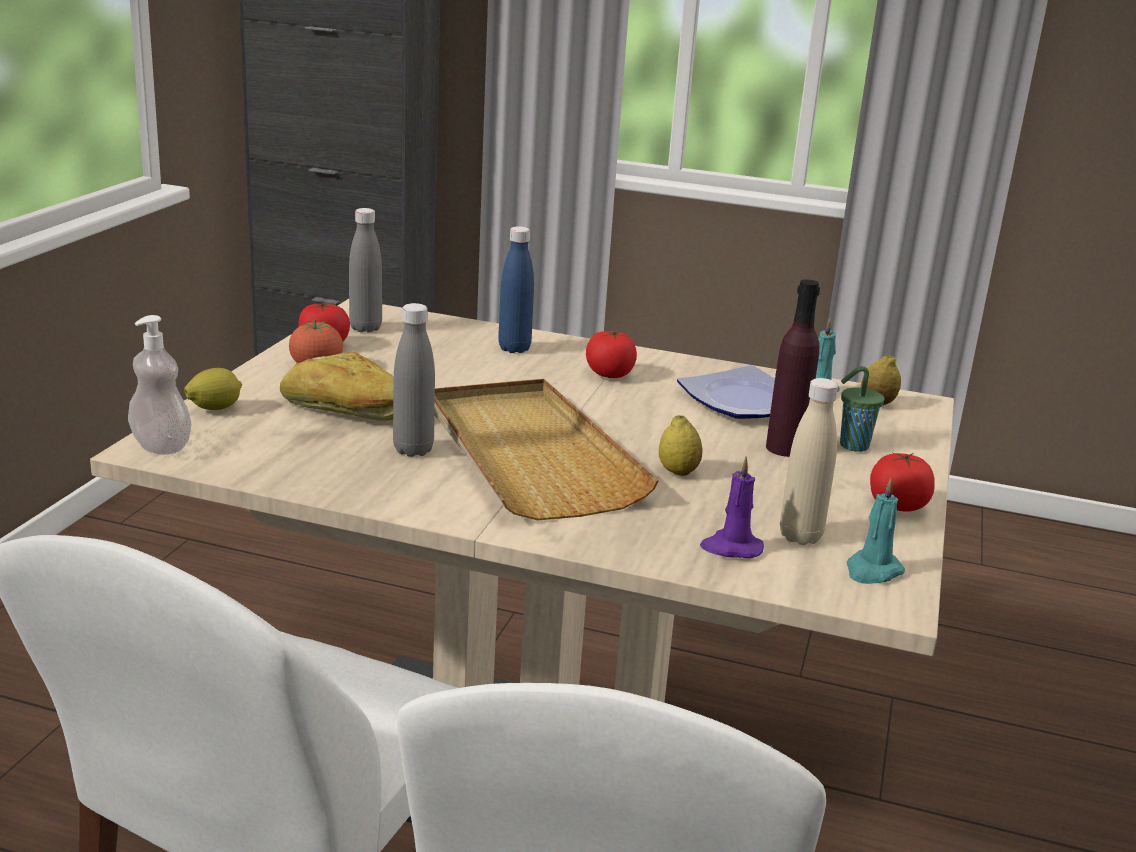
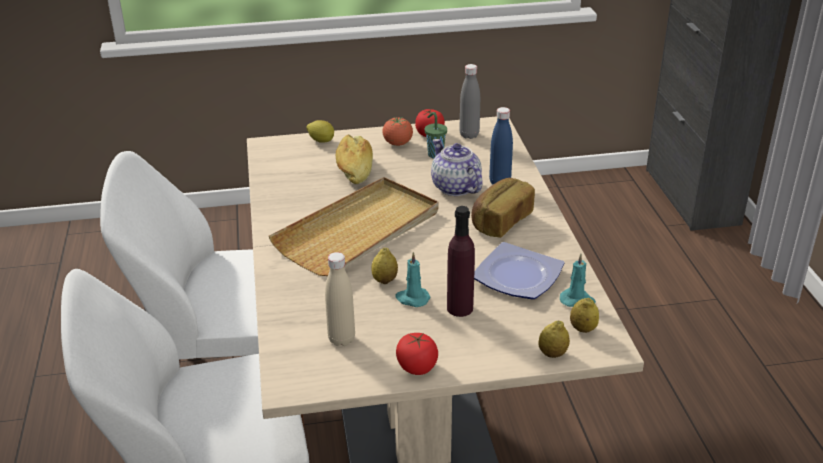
camera: 65 degrees right, 10 degrees up
(161, 446) = (271, 146): soap dispenser -> none
(413, 450) = (330, 200): grey bottle -> none
(491, 372) = (455, 187): none -> teapot
(609, 374) = (500, 221): tomato -> bread
(731, 548) = (306, 319): purple candle -> none
(852, 446) = (493, 332): green cup -> green cup (435, 154)
(872, 571) = (320, 373): turquoise candle -> turquoise candle (412, 298)
(915, 430) = (552, 354): none -> lemon

